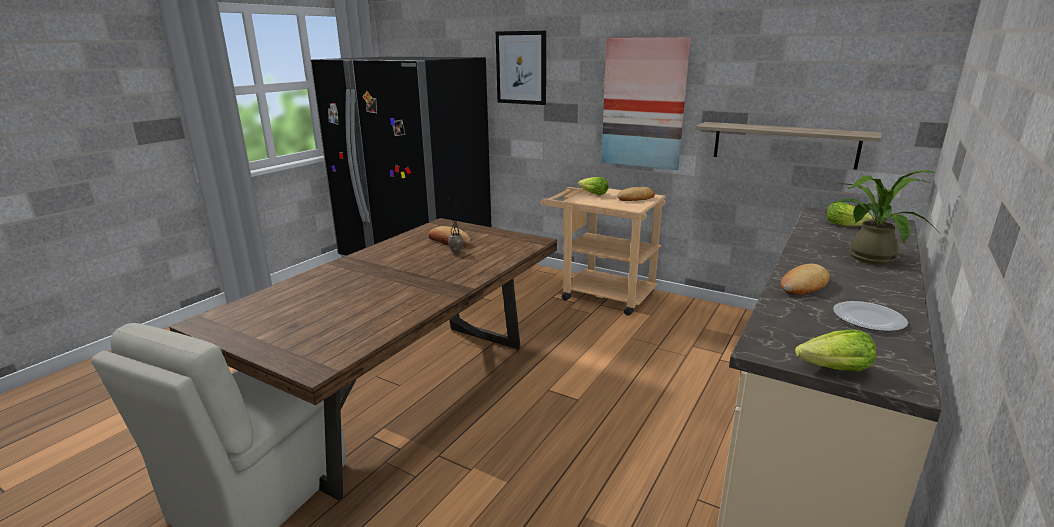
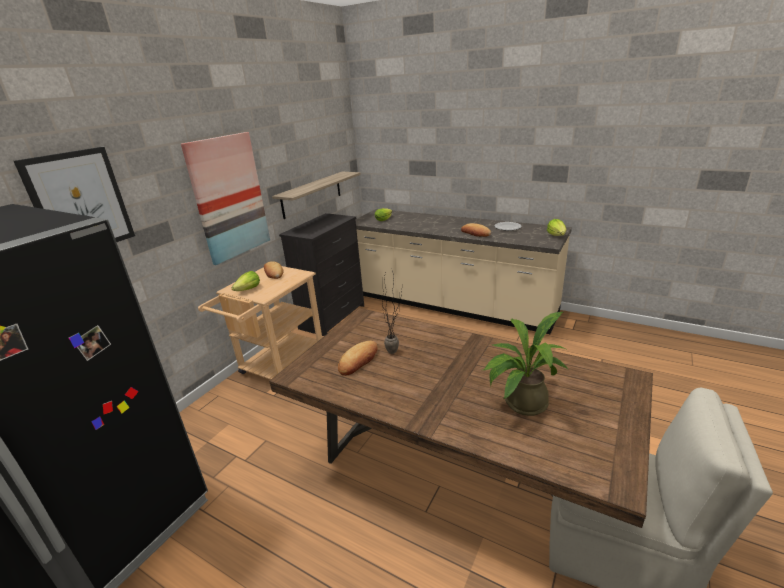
camera: 90 degrees left, 5 degrees up
(721, 317) = (333, 317): none -> black dresser
(867, 256) = (432, 220): potted plant -> potted plant (520, 404)

